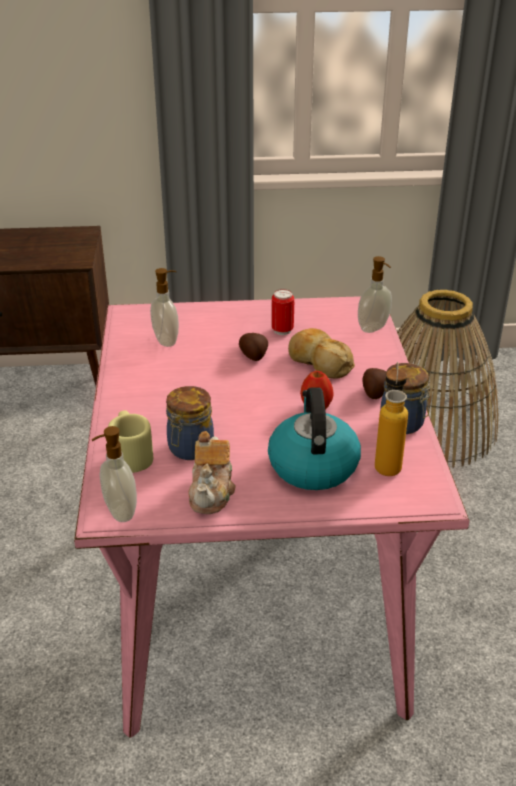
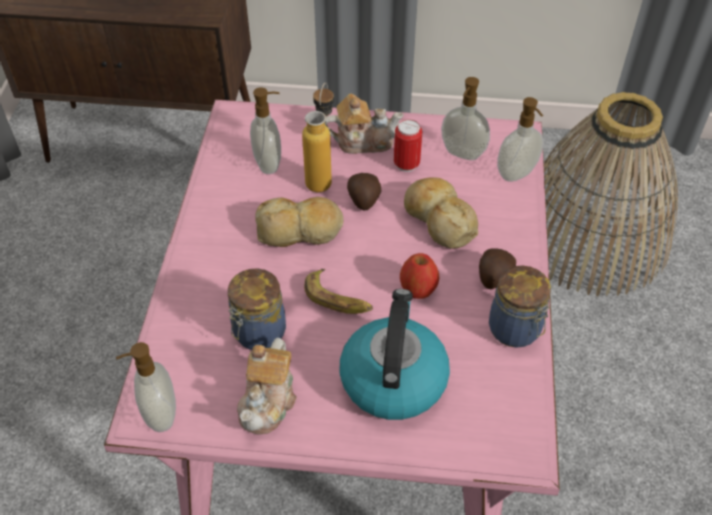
camera: 10 degrees right, 15 degrees up
(130, 454) = (190, 331): beige mug -> none
(206, 380) = (300, 231): none -> bread
(242, 319) = (363, 141): none -> teapot
(251, 420) = (338, 299): none -> banana
(325, 320) = (462, 154): none -> soap dispenser
(387, 461) = (483, 386): bottle -> bottle (322, 176)

